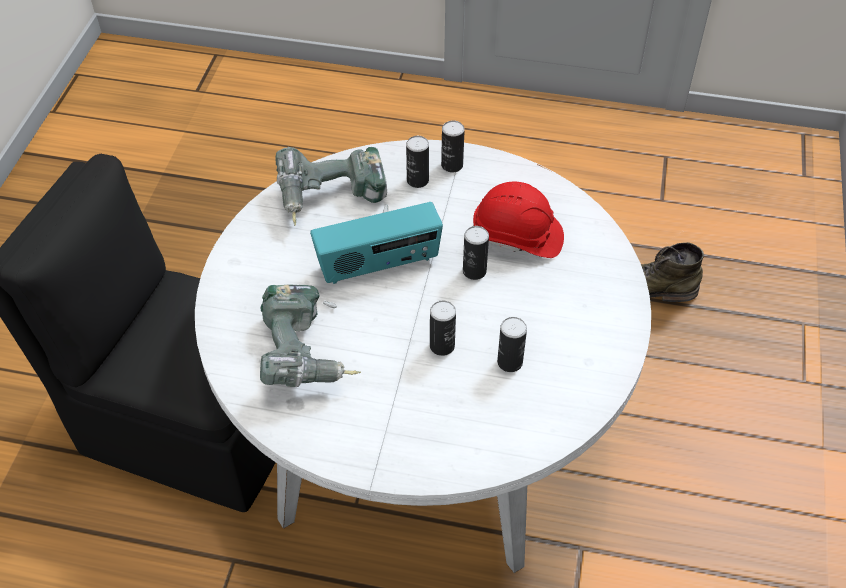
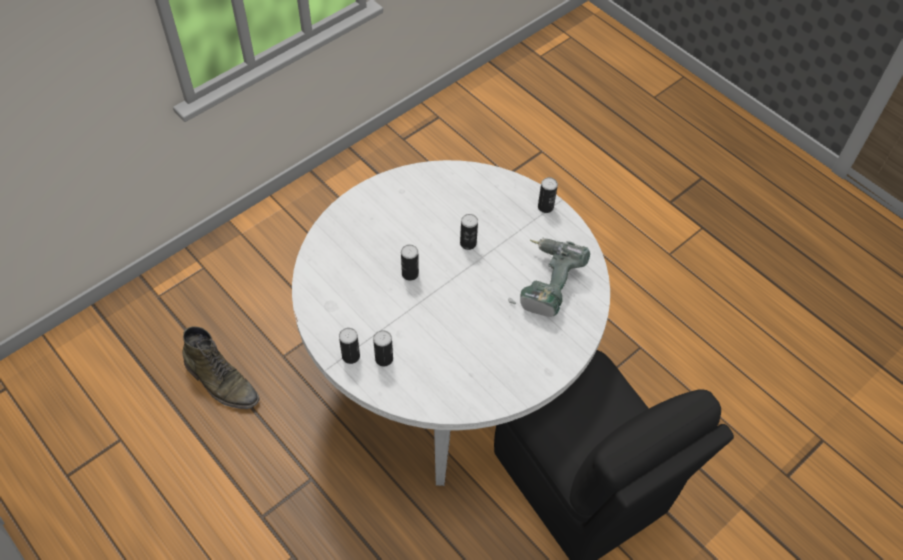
camera: 145 degrees left, 5 degrees up
(333, 201) = (452, 378): power drill -> none
(378, 265) = (461, 312): radio -> none
(510, 362) = (441, 214): can -> can (545, 207)
(517, 236) = (363, 279): red hard hat -> none

